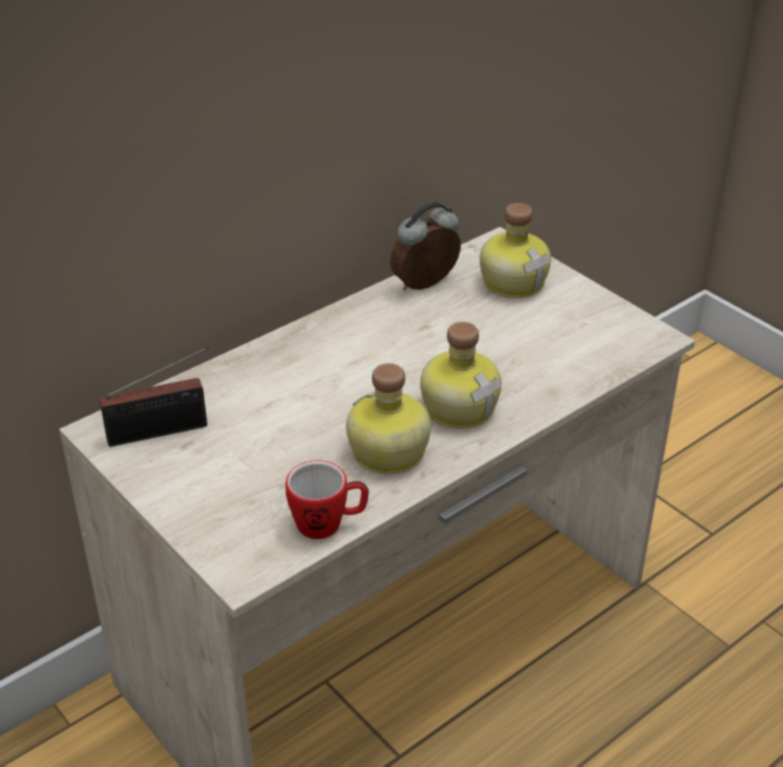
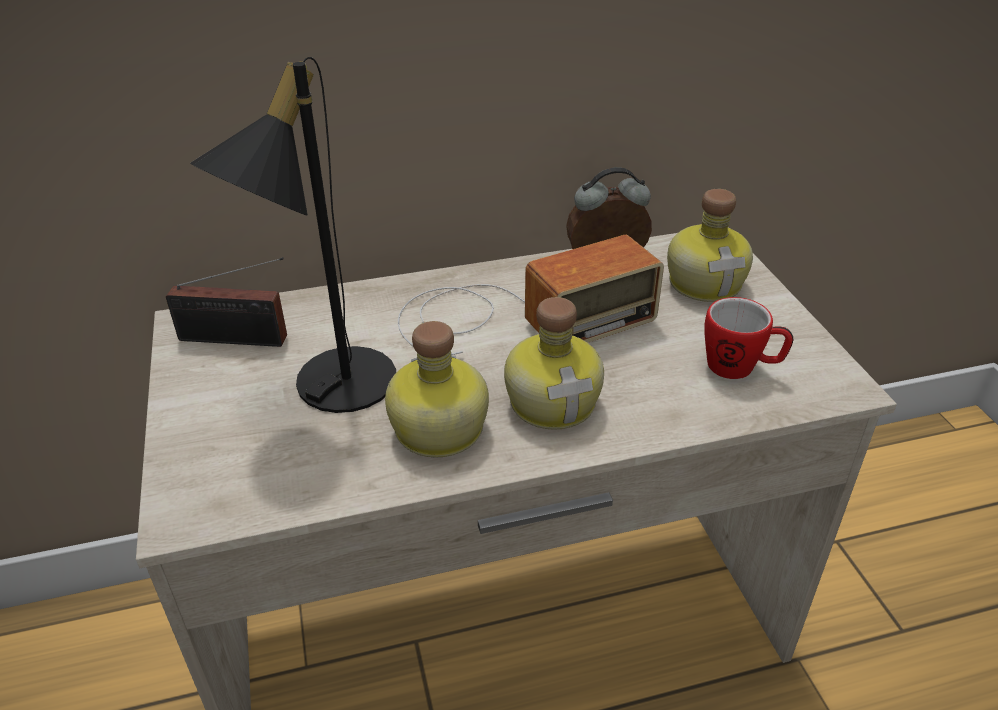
camera: 25 degrees right, 0 degrees up
(273, 446) = (327, 386): none -> black table lamp
(328, 524) = (312, 492): mug -> mug (740, 368)
(383, 349) = (514, 317): none -> radio

